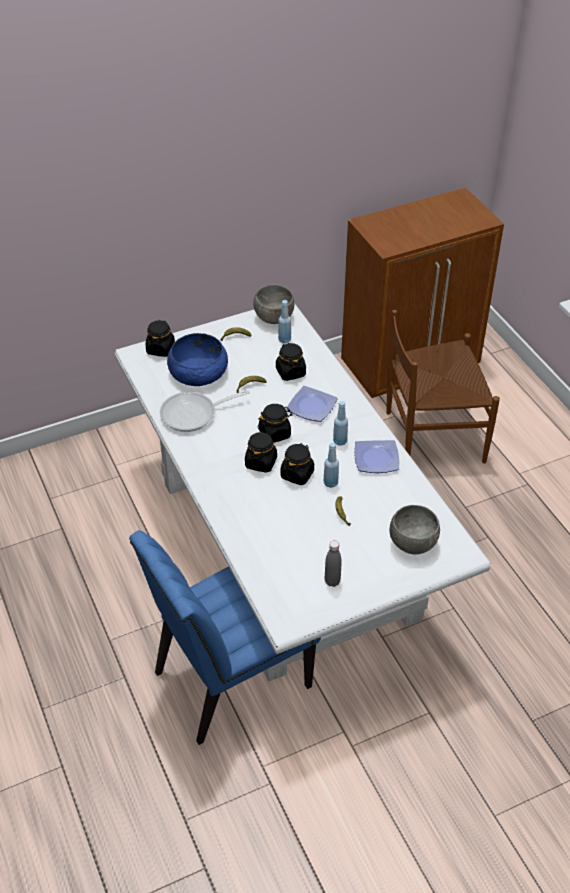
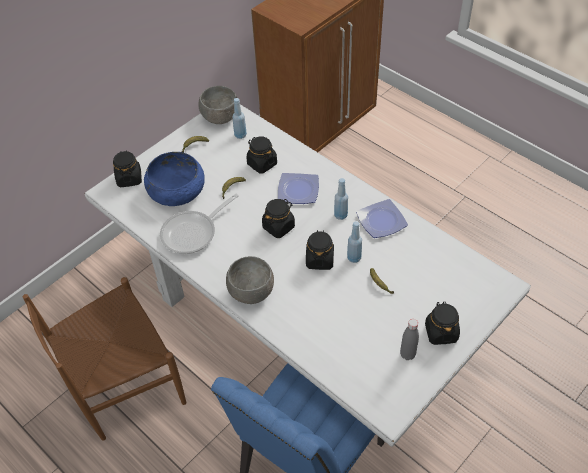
camera: 20 degrees left, 5 degrees up
(261, 462) = (280, 259): black jar -> black jar (441, 332)
(413, 544) = (457, 291): grey bowl -> grey bowl (252, 293)
(432, 434) = (369, 178): brown chair -> brown chair (124, 386)

